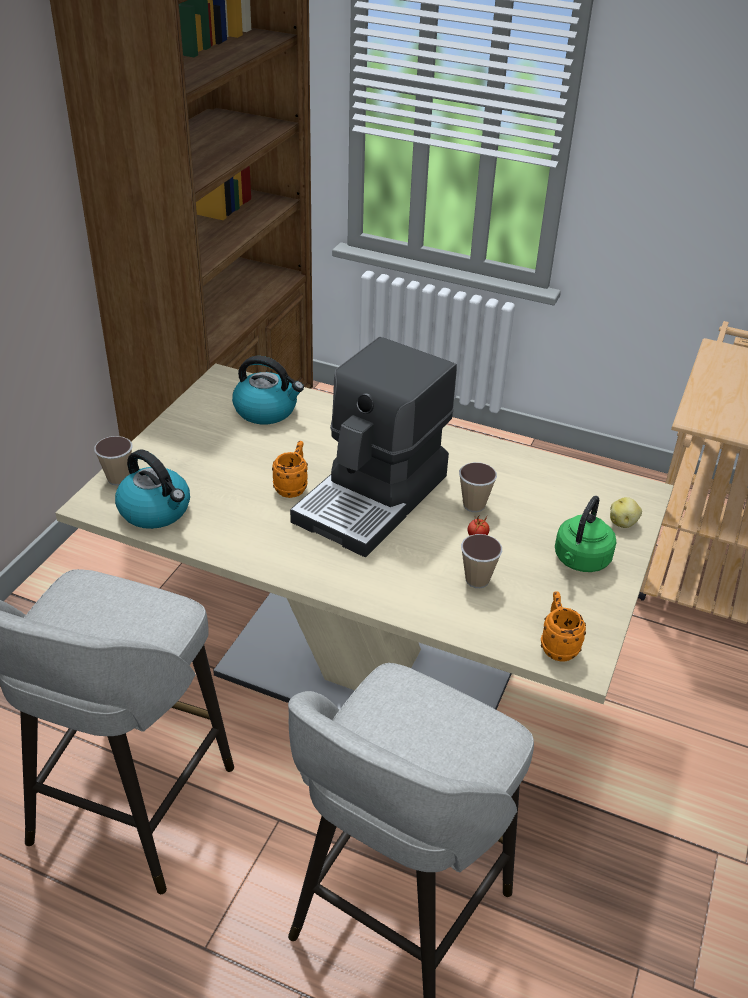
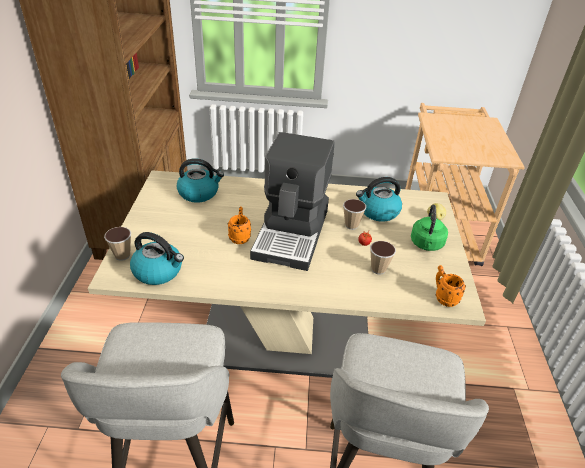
camera: 20 degrees left, 0 degrees up
(531, 493) = (378, 212): none -> kettle

